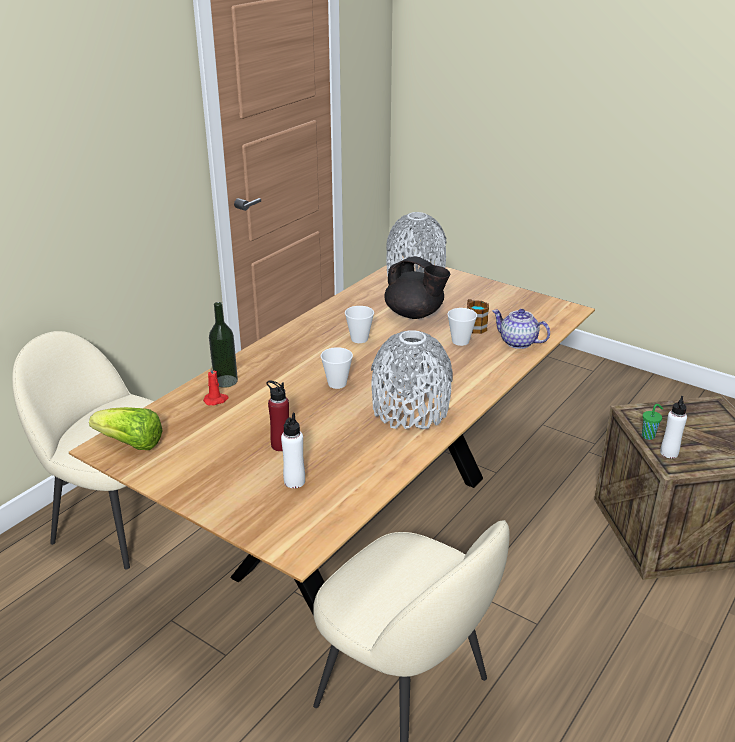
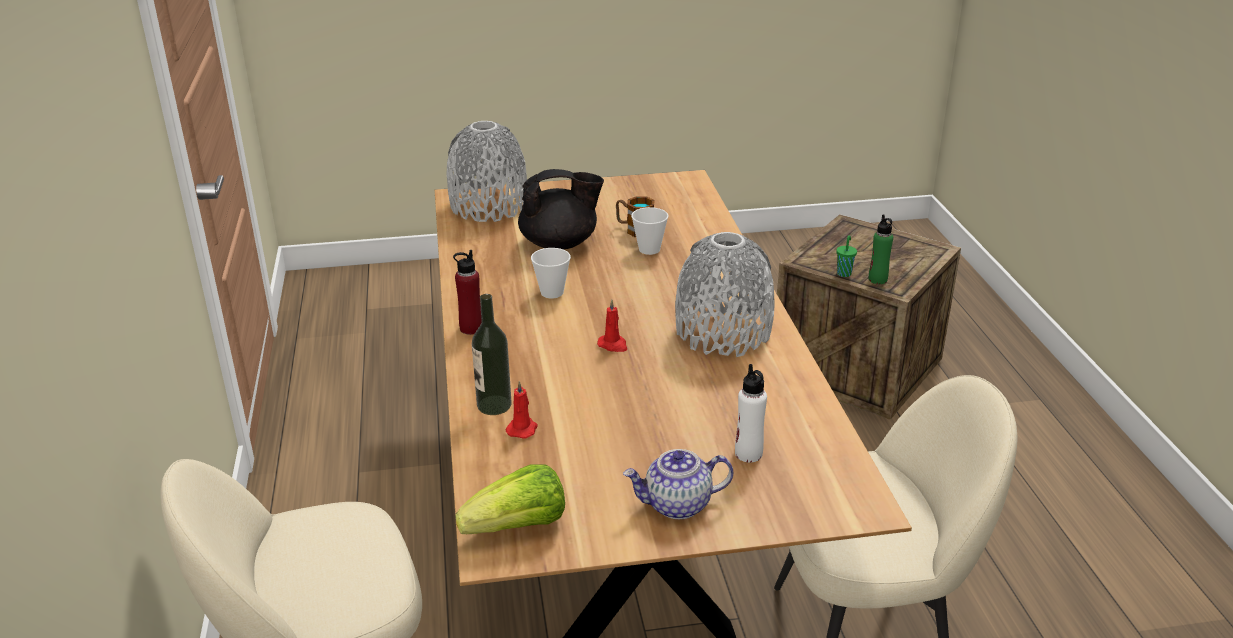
camera: 45 degrees left, 0 degrees up
(281, 445) = (673, 430): red bottle -> red bottle (471, 328)
(337, 383) = (613, 345): cup -> red candle
(517, 342) = (698, 227): teapot -> teapot (677, 505)
(669, 453) = (877, 279): white bottle -> green bottle

